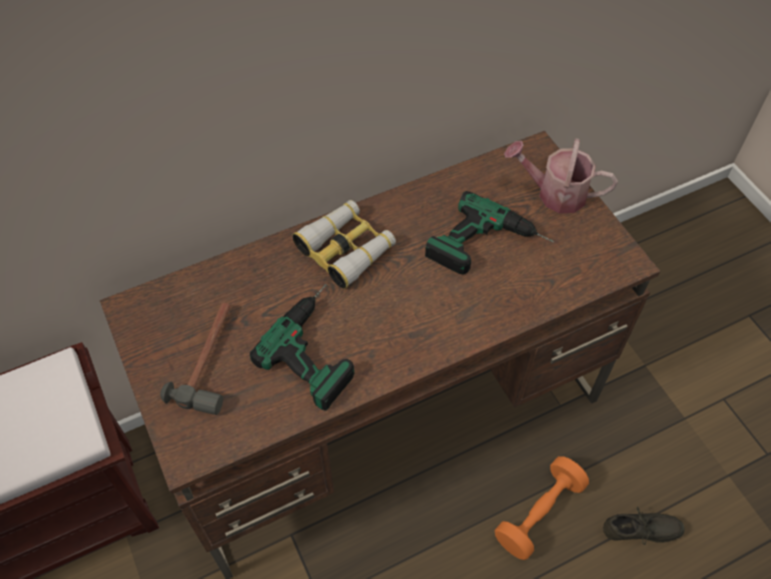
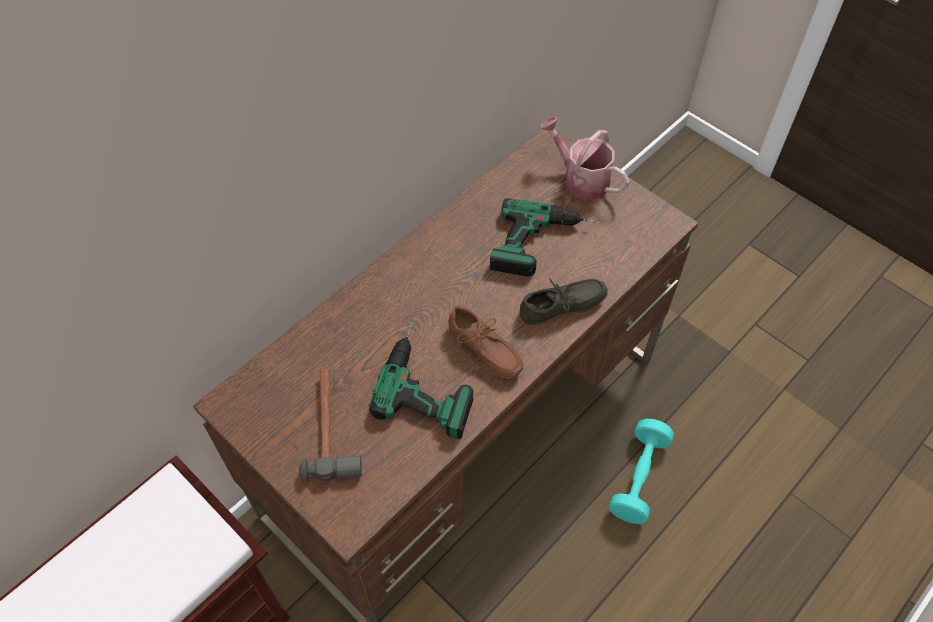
camera: 20 degrees left, 0 degrees up
(346, 249) = (414, 284): binoculars -> none
(383, 334) = (482, 352): none -> brown shoe
(539, 513) = (639, 478): orange dumbbell -> turquoise dumbbell
(554, 193) = (580, 179): watering can -> watering can turned 45 degrees clockwise
(642, 533) = (732, 464): grey shoe -> grey shoe (563, 308)

